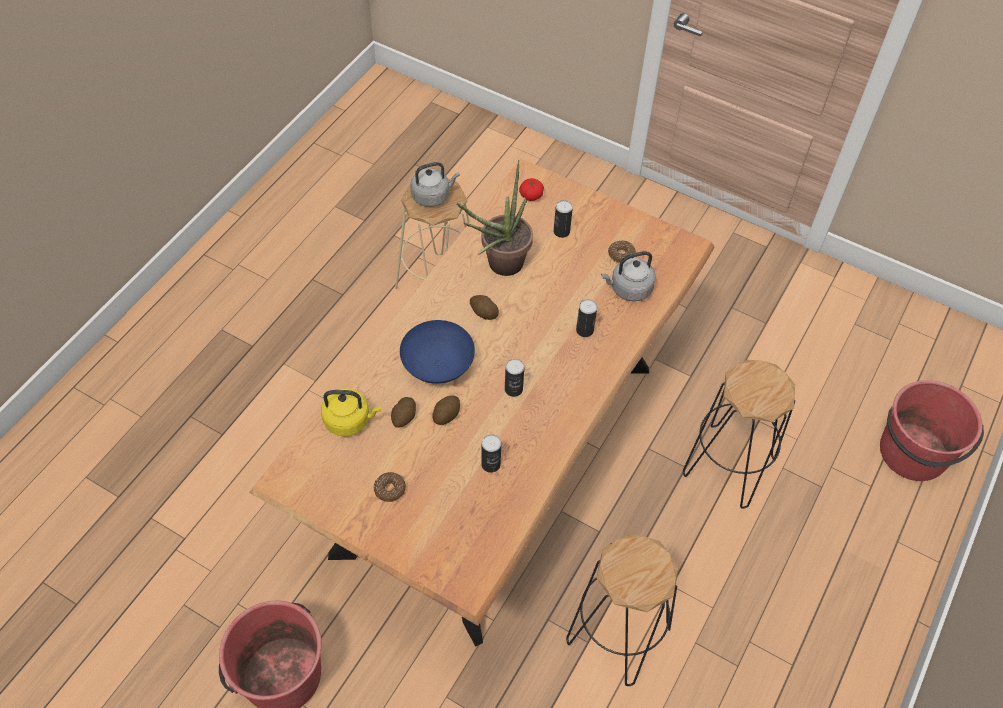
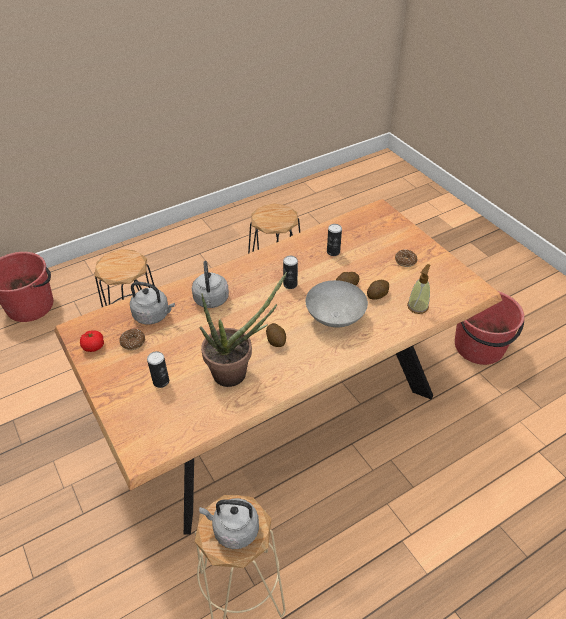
camera: 150 degrees left, 10 degrees down
(350, 420) = (417, 306): yellow kettle -> soap dispenser
(439, 366) = (334, 317): blue bowl -> grey bowl
(531, 195) = (156, 429): tomato -> tomato (94, 346)
(584, 330) = (211, 301): can -> grey kettle

